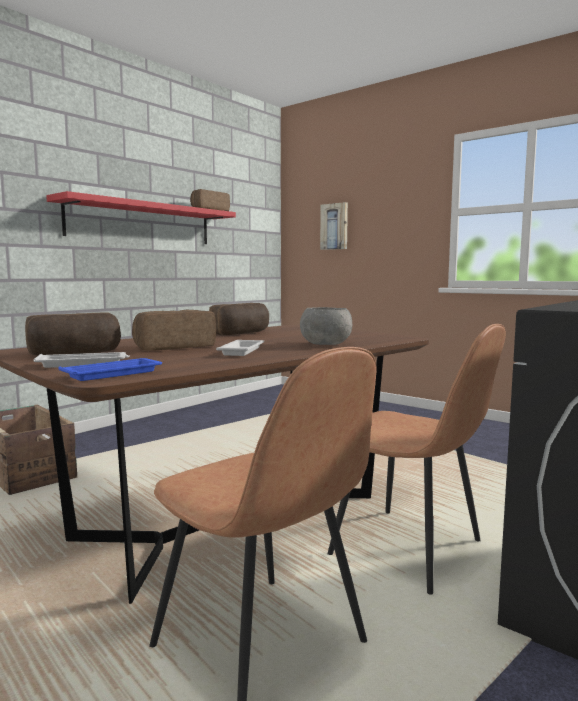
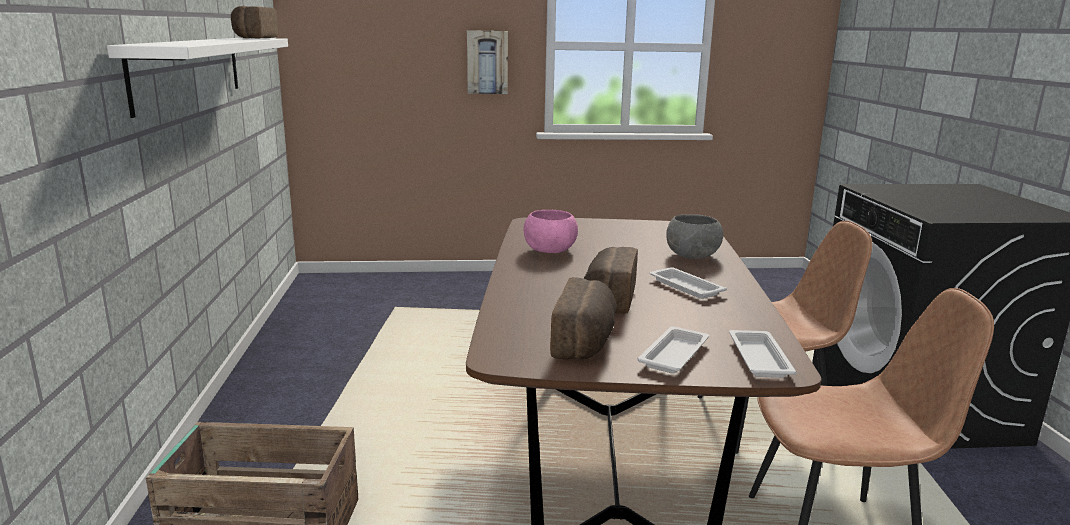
camera: 45 degrees left, 10 degrees up
(114, 374) = (758, 358): blue tray -> white tray
(142, 223) = (189, 70): red shelf -> white shelf
(242, 333) = (549, 251): bread -> pink bowl
(334, 226) = (379, 49): picture -> picture (487, 62)

